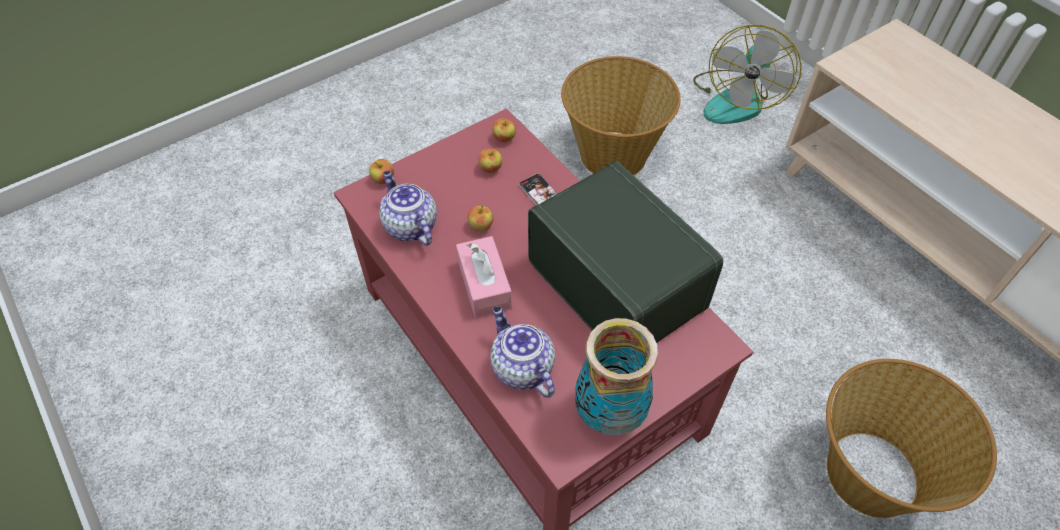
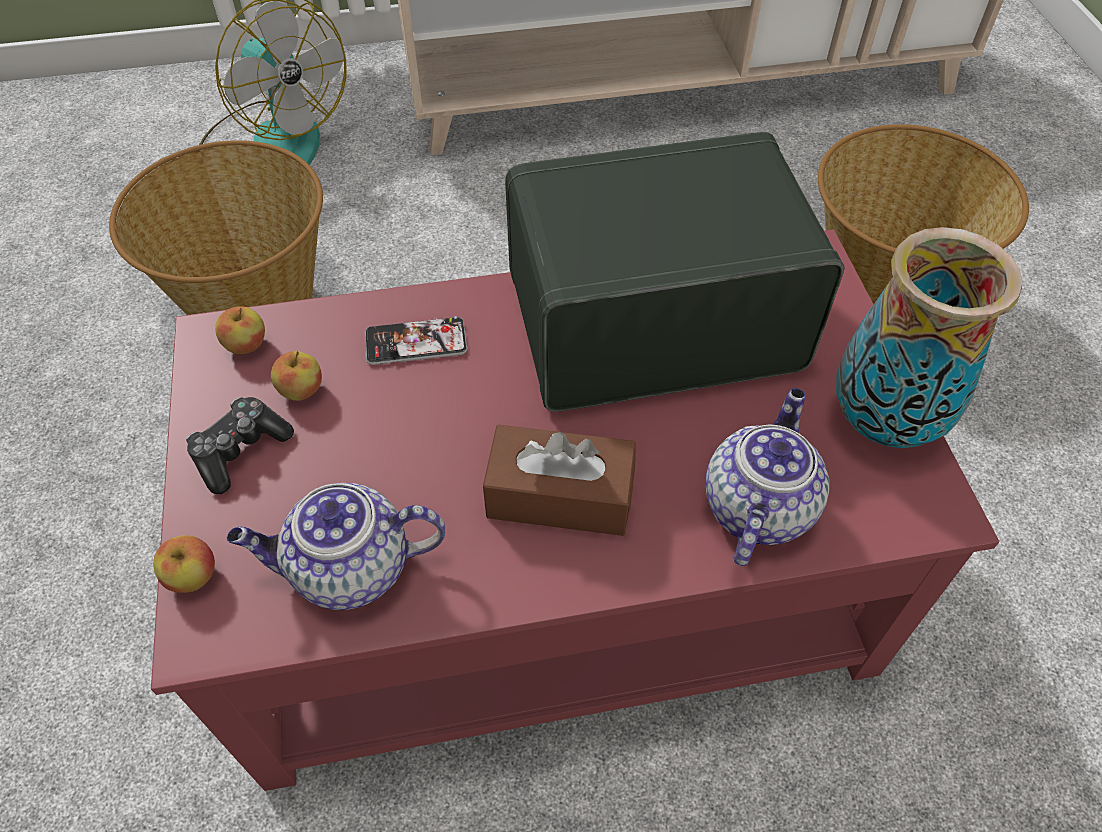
camera: 65 degrees left, 0 degrees up
(448, 164) = (240, 450): none -> game controller
(481, 226) = (425, 453): apple -> none
(484, 285) = (560, 496): pink tissue box -> brown tissue box
(521, 367) = (757, 505): teapot -> teapot turned 120 degrees clockwise

